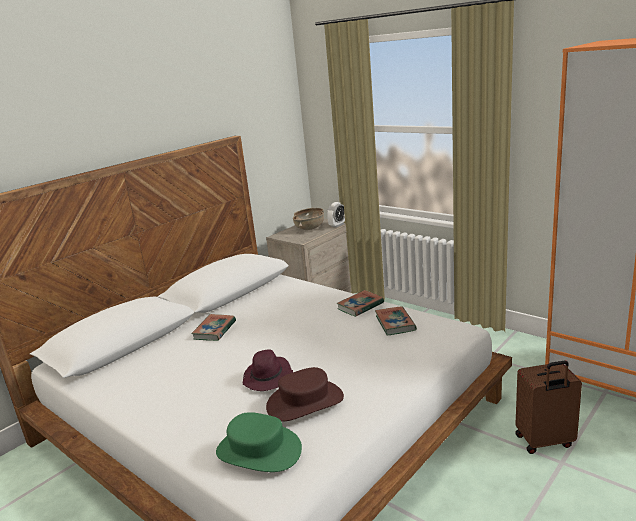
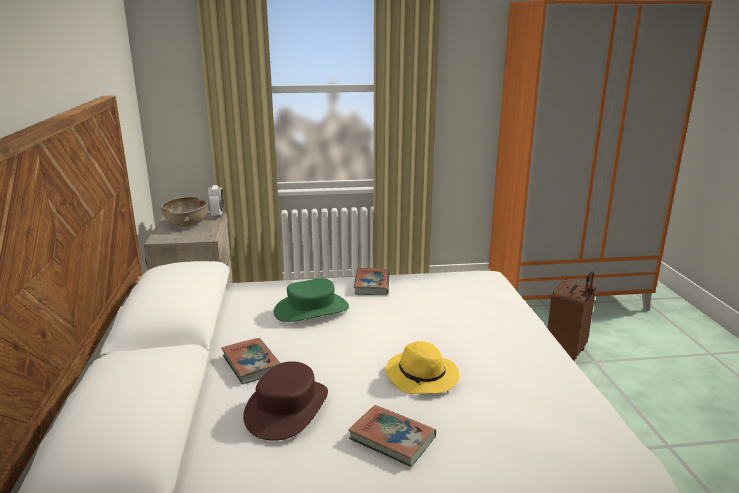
camera: 50 degrees left, 0 degrees up
(258, 451) = (555, 437): green hat -> green hat (311, 309)
(268, 377) = (423, 377): purple hat -> yellow hat
(305, 402) = (501, 378): brown hat -> brown hat (287, 408)
(395, 323) = (432, 288): book -> book (392, 439)

